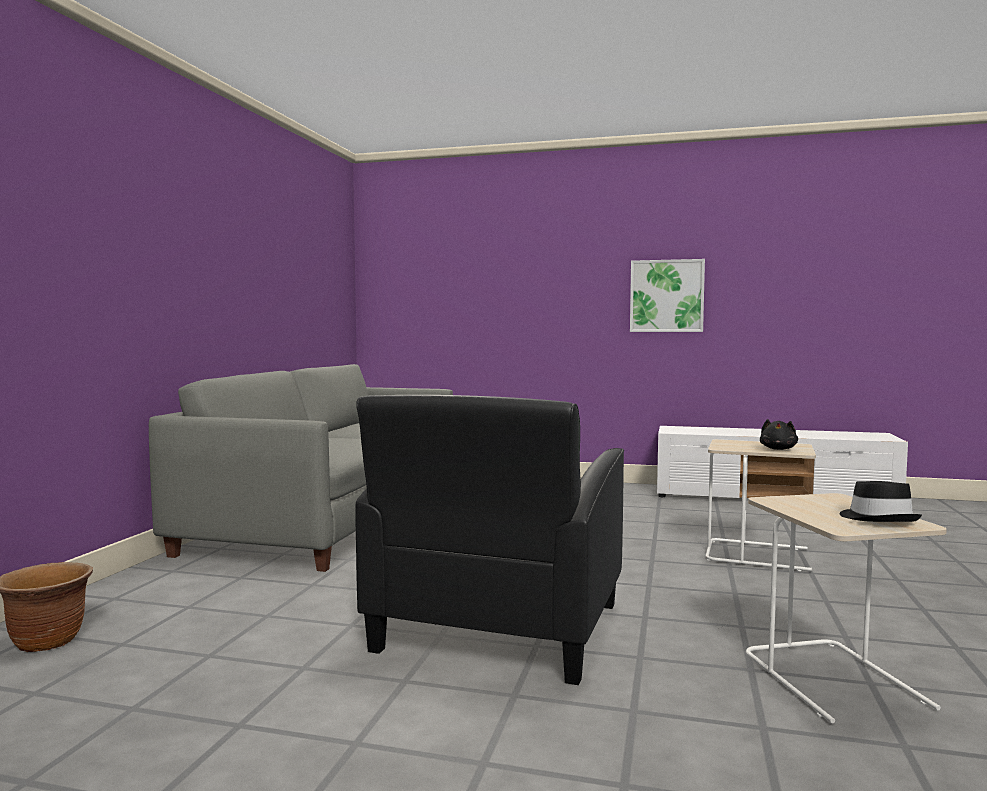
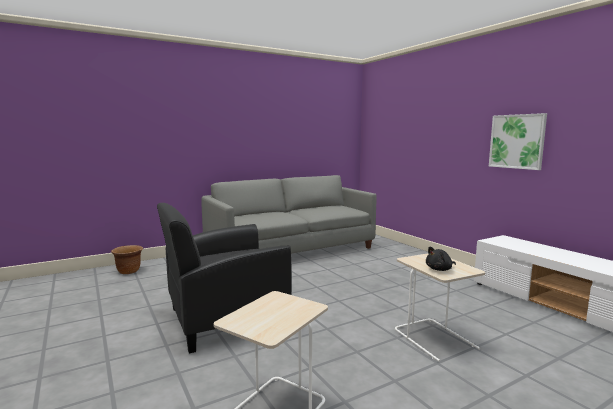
camera: 45 degrees right, 5 degrees up
(878, 518) = (269, 325): black hat -> none

